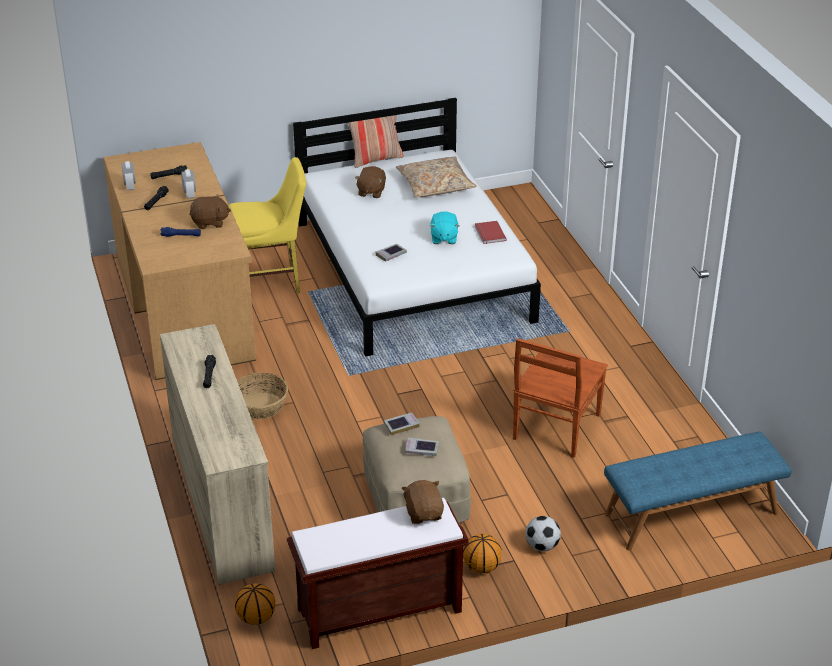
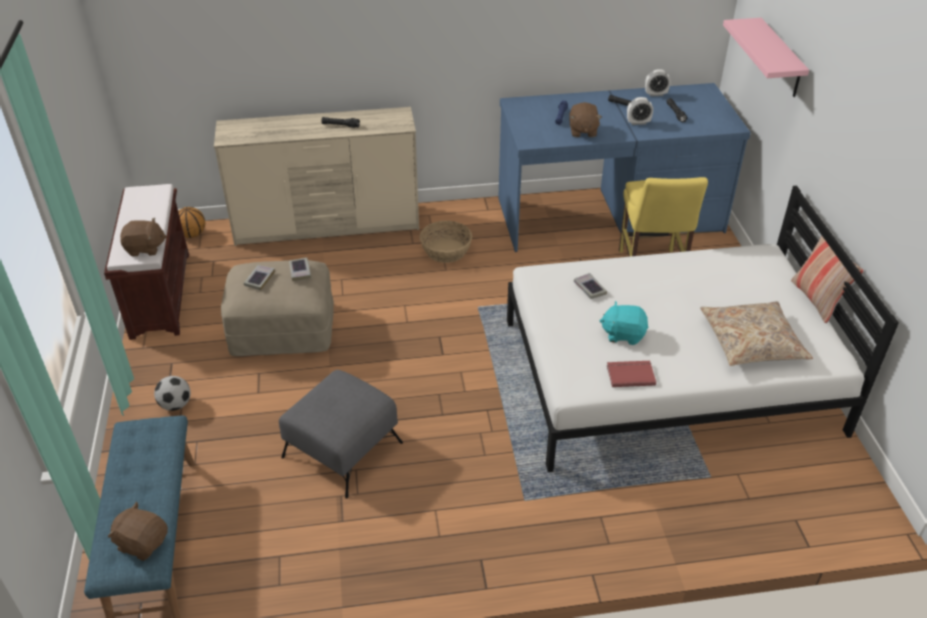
camera: 100 degrees right, 5 degrees up
(185, 306) = (609, 216): brown desk -> blue desk
(201, 68) = (780, 59): none -> pink shelf
(371, 192) = (733, 288): brown plush toy -> brown plush toy (143, 542)
(481, 567) = (172, 359): basketball -> none
(555, 428) = (343, 449): brown chair -> grey ottoman

